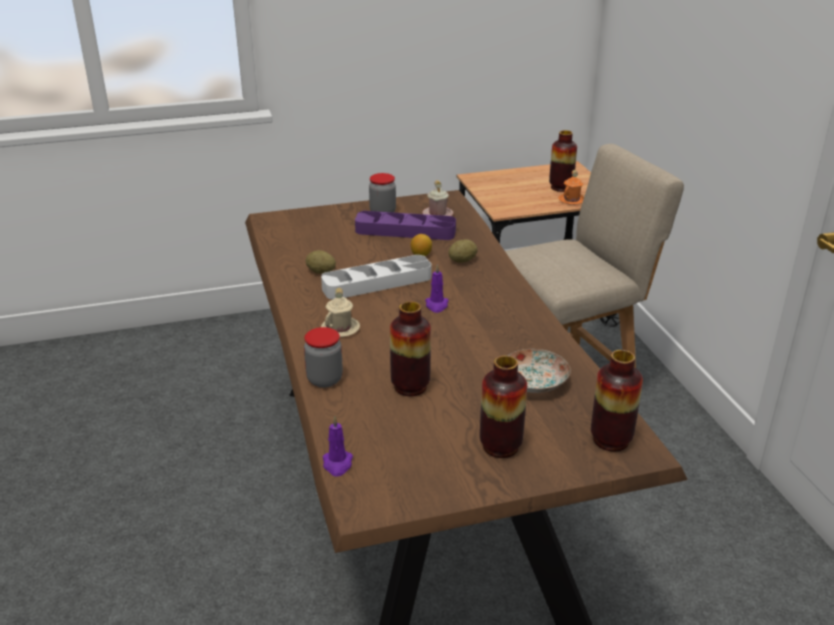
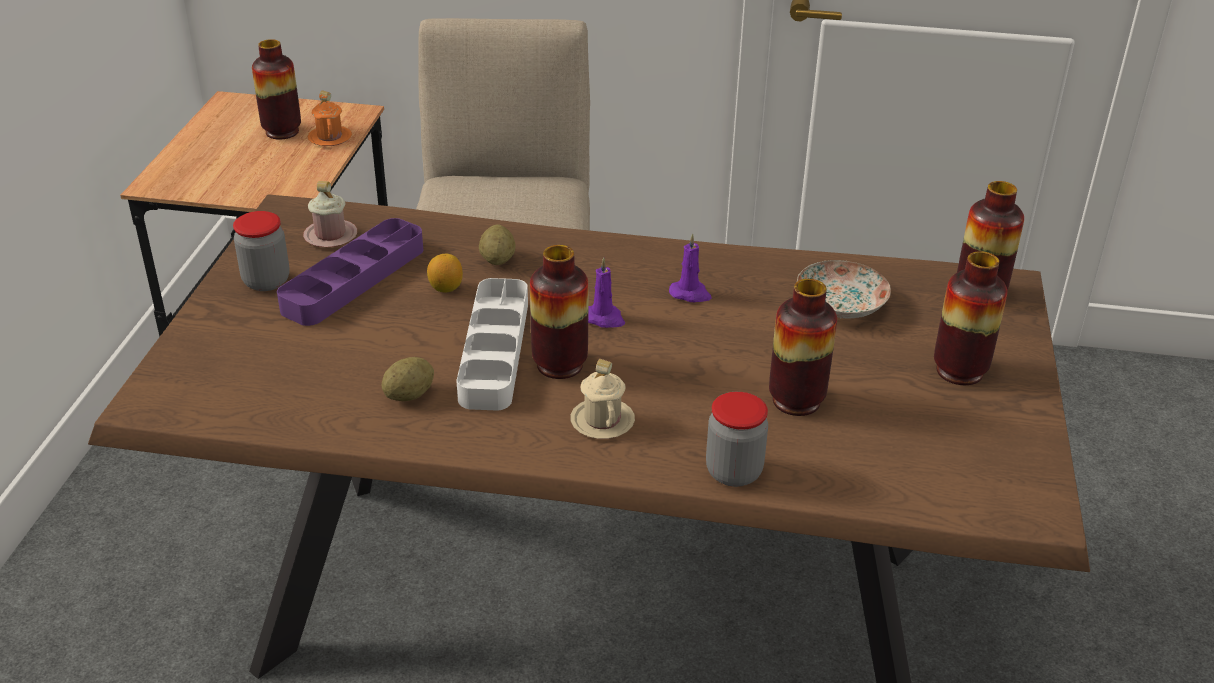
camera: 65 degrees left, 5 degrees up
(337, 464) = (942, 512): purple candle -> purple candle (690, 294)
(380, 303) = (560, 365): none -> vase

